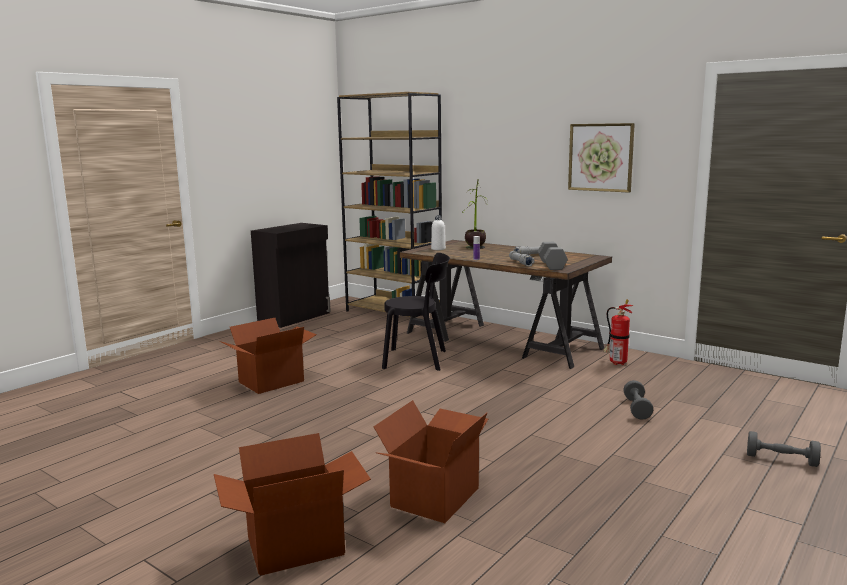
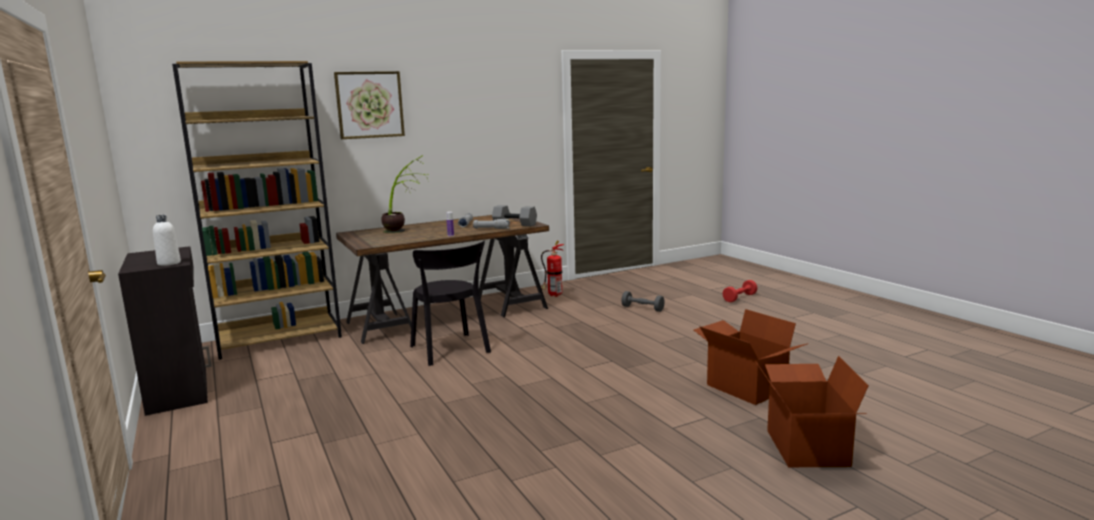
camera: 65 degrees left, 0 degrees up
(271, 381) = (412, 426): cardboard box -> none
(418, 360) = (451, 350): black chair -> black chair turned 120 degrees clockwise
(438, 249) = (374, 239): white bottle -> white bottle (169, 263)
(600, 157) = (490, 128): picture -> picture (369, 105)
(781, 460) = (739, 298): grey dumbbell -> red dumbbell

